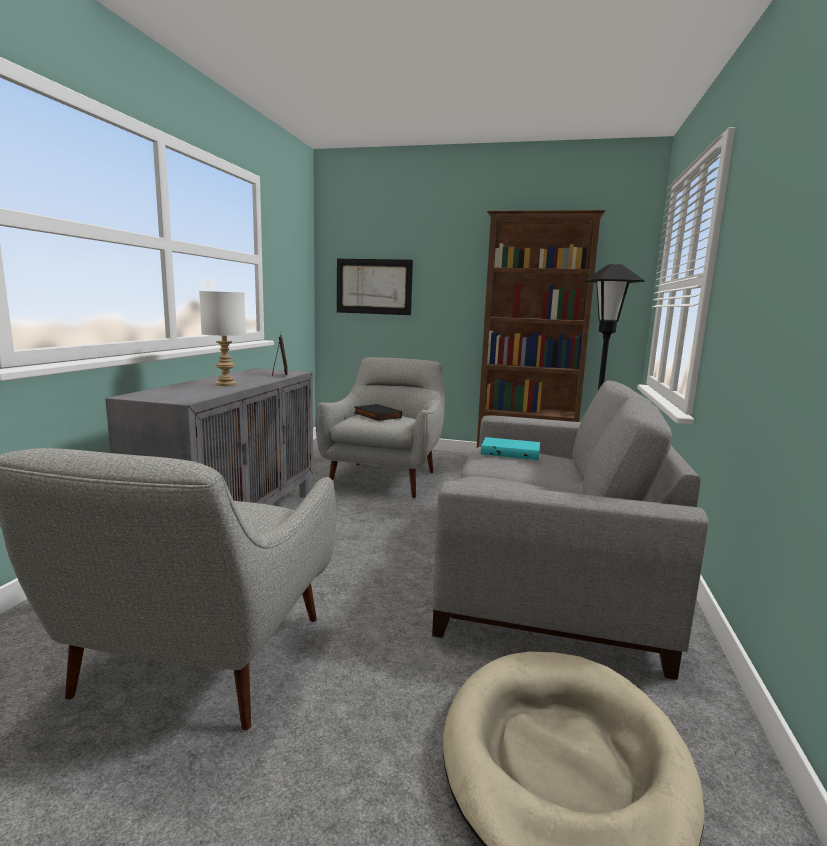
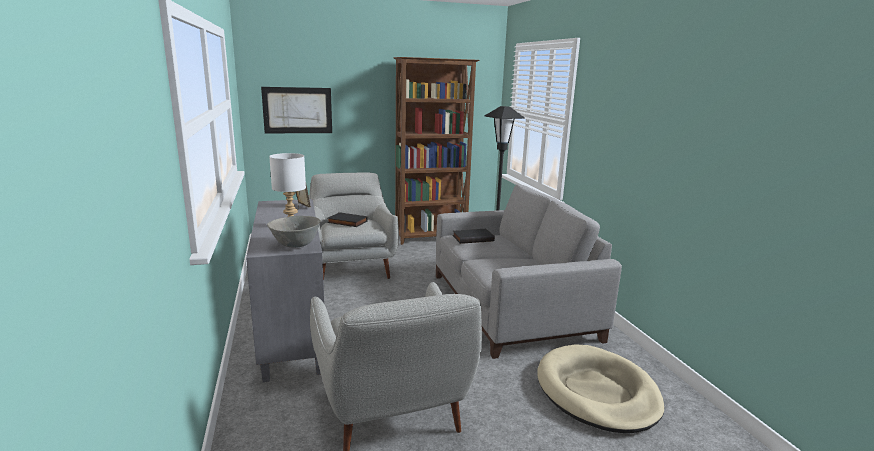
camera: 30 degrees left, 5 degrees up
(178, 397) = (296, 246): none -> grey bowl
(511, 452) = (473, 238): turquoise book -> black book

